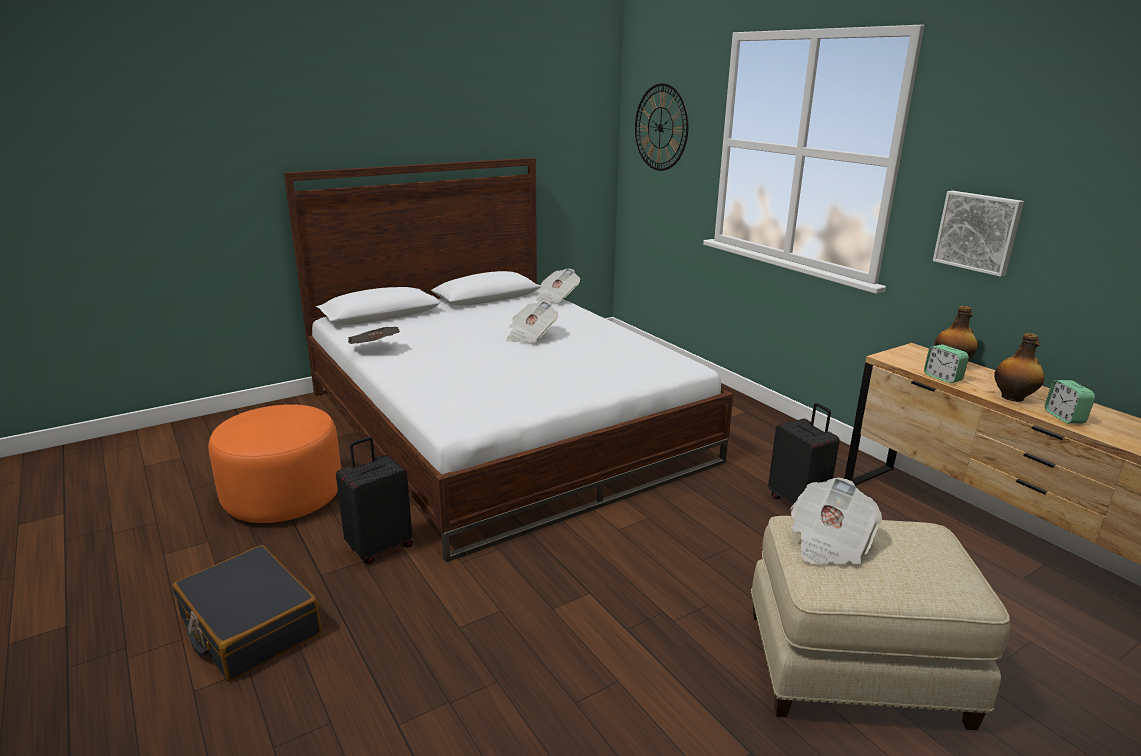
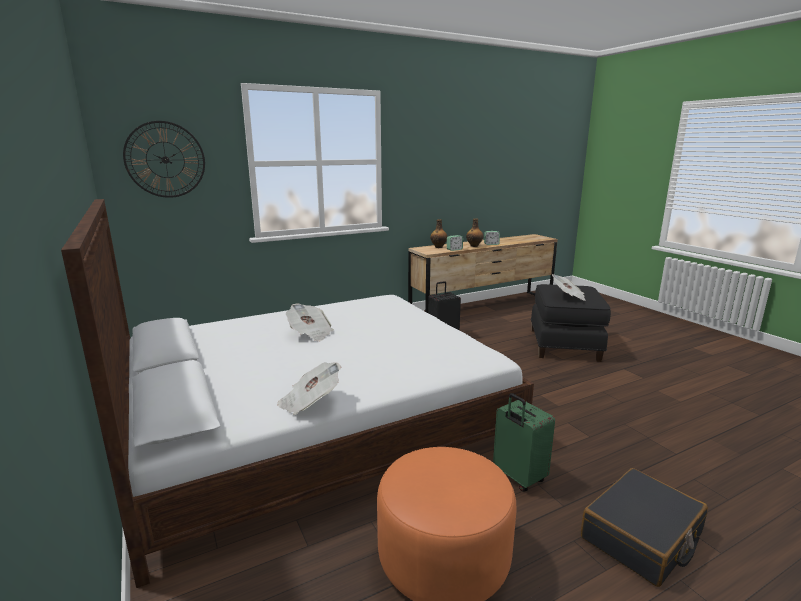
camera: 85 degrees left, 5 degrees down
(379, 547) = (518, 477): black suitcase -> green suitcase
(556, 298) = (206, 323): newspaper -> none
(855, 669) = (565, 344): beige ottoman -> black ottoman
(978, 232) = (423, 187): picture -> none

